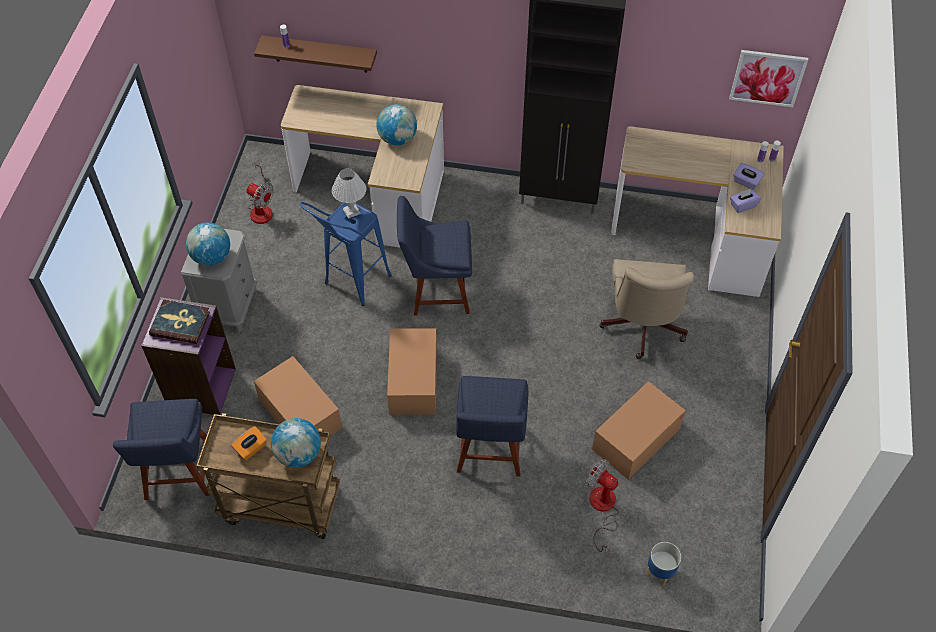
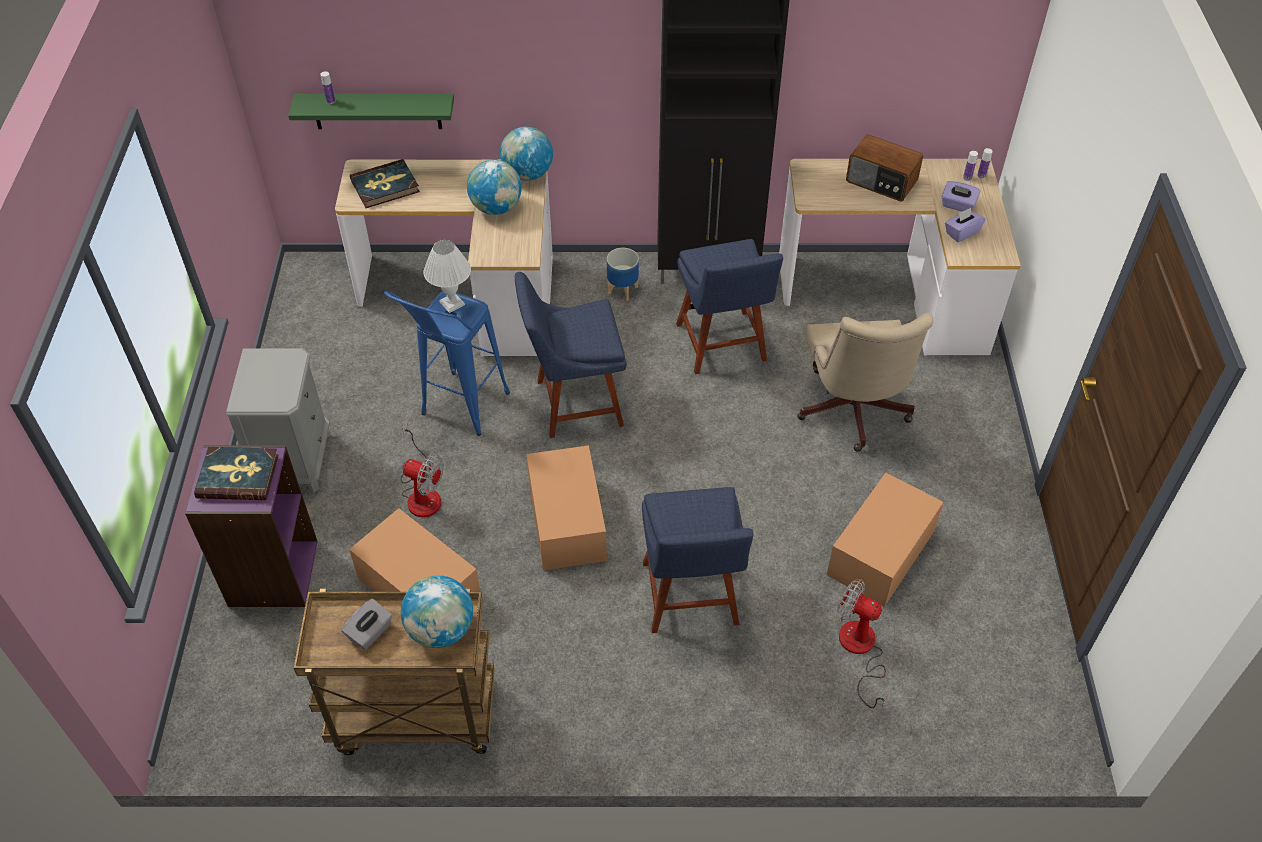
camera: 10 degrees left, 5 degrees down
(178, 474) = (258, 696): blue chair -> blue chair (722, 346)
(211, 257) = (267, 386): globe -> globe (527, 174)
(251, 448) = (370, 632): orange tissue box -> grey tissue box
(261, 208) = (318, 332): fan -> fan (422, 493)
(320, 54) = (377, 111): brown shelf -> green shelf
(320, 110) = (385, 186): none -> book
(660, 571) = (958, 721): planter -> planter (623, 289)
(692, 155) = (881, 182): none -> radio
(767, 78) = (969, 65): picture -> none

